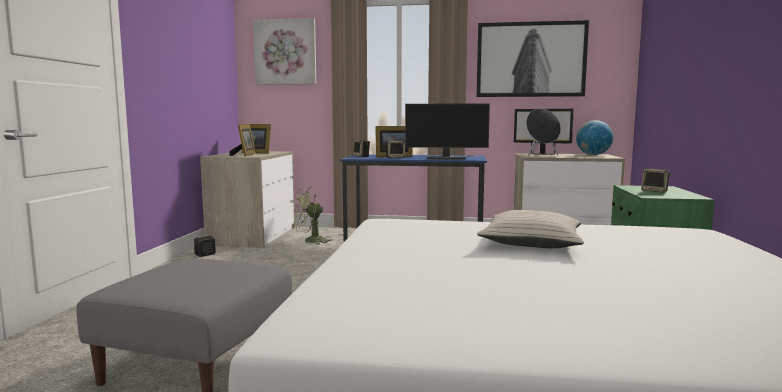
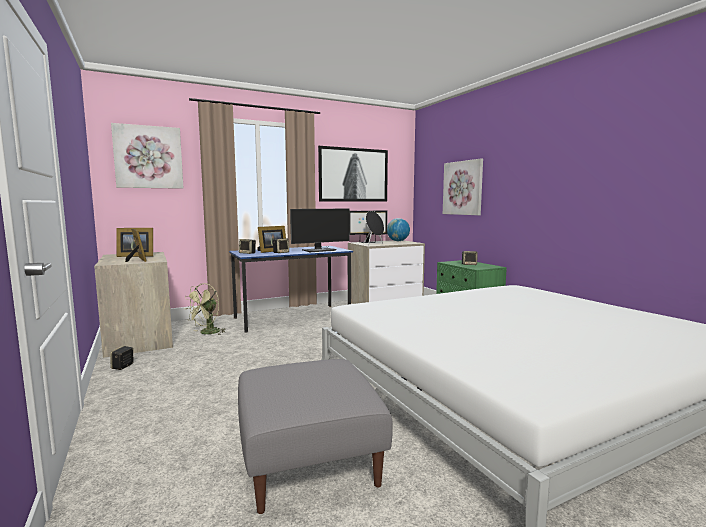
camera: 35 degrees left, 0 degrees up
(532, 242) = (477, 307): beige pillow -> none
(681, 68) = (463, 188): none -> picture

